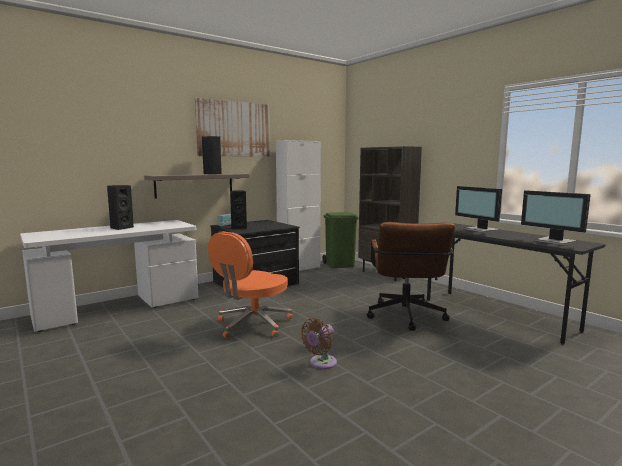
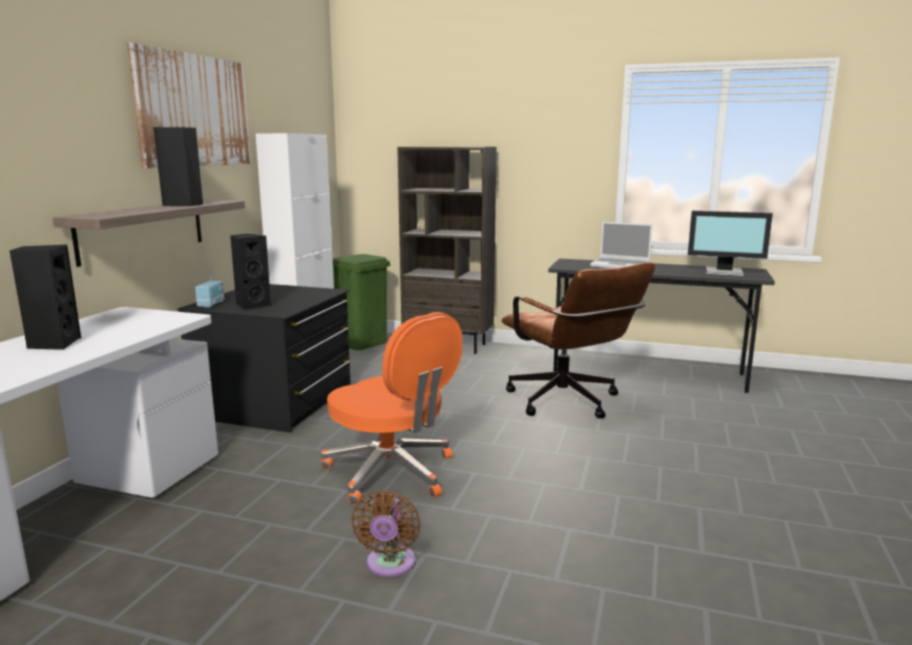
camera: 35 degrees left, 5 degrees up
(253, 325) = (392, 473): orange office chair -> orange office chair turned 45 degrees counterclockwise
(321, 363) = (574, 497): brown fan -> brown fan (390, 565)
(481, 230) = (621, 265): monitor -> laptop

